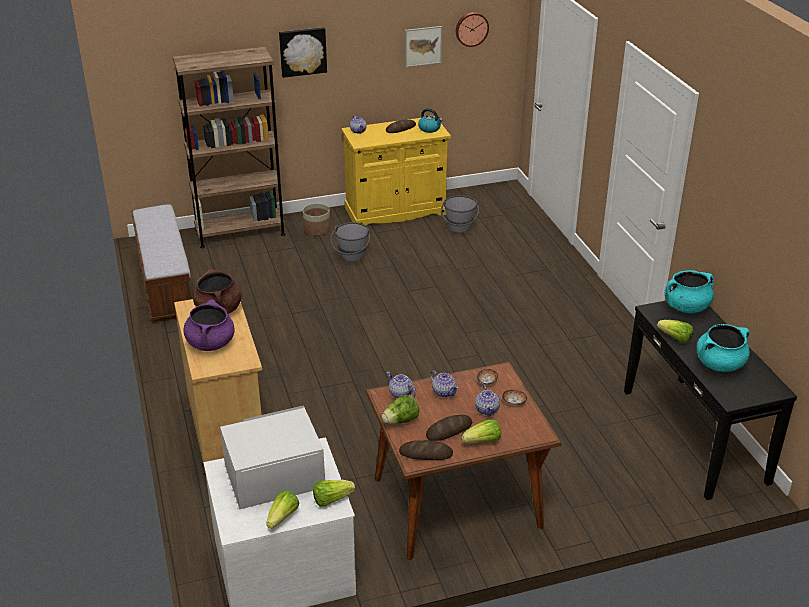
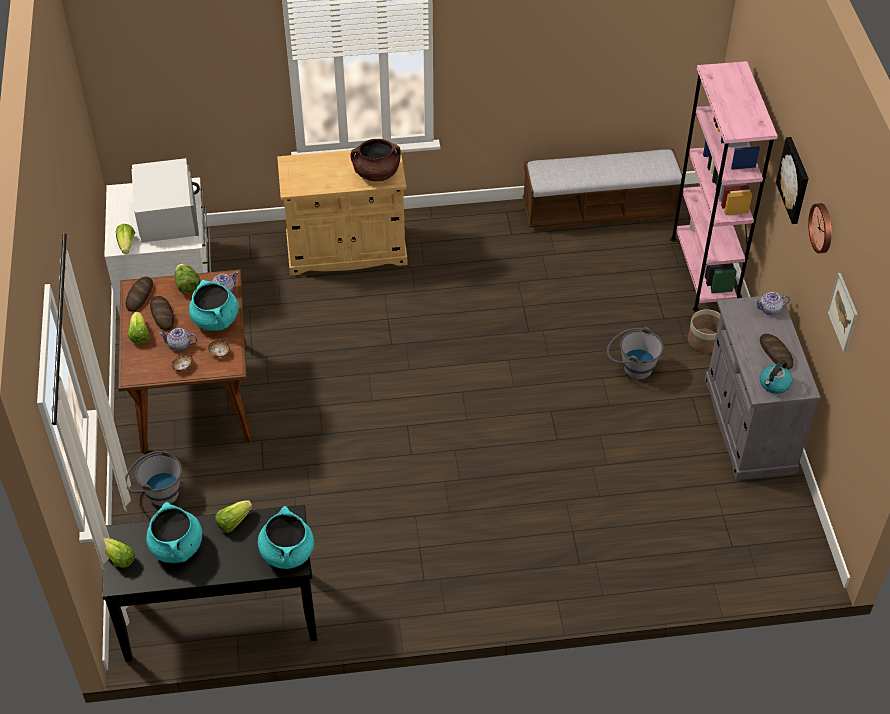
camera: 100 degrees right, 15 degrees up
(210, 343) = (325, 167): purple cooking pot -> none
(240, 232) = (703, 271): brown bookcase -> pink bookcase
(283, 517) = (119, 217): lettuce -> lettuce (118, 558)
(396, 211) = (748, 425): yellow cabinet -> grey cabinet
(444, 392) = (216, 320): teapot -> turquoise cooking pot
(459, 230) = (691, 486): grey bucket -> grey bucket (157, 492)
(471, 29) = (870, 357): wall clock -> wall clock (822, 228)

